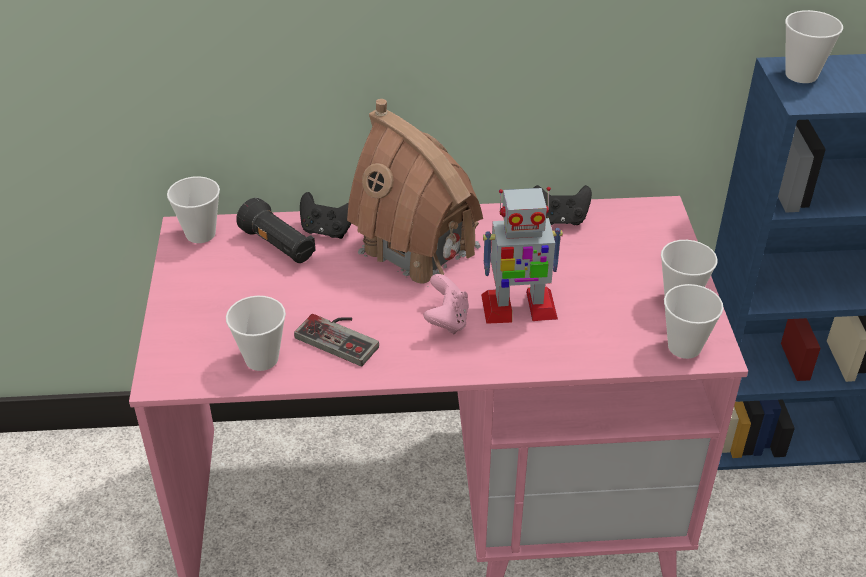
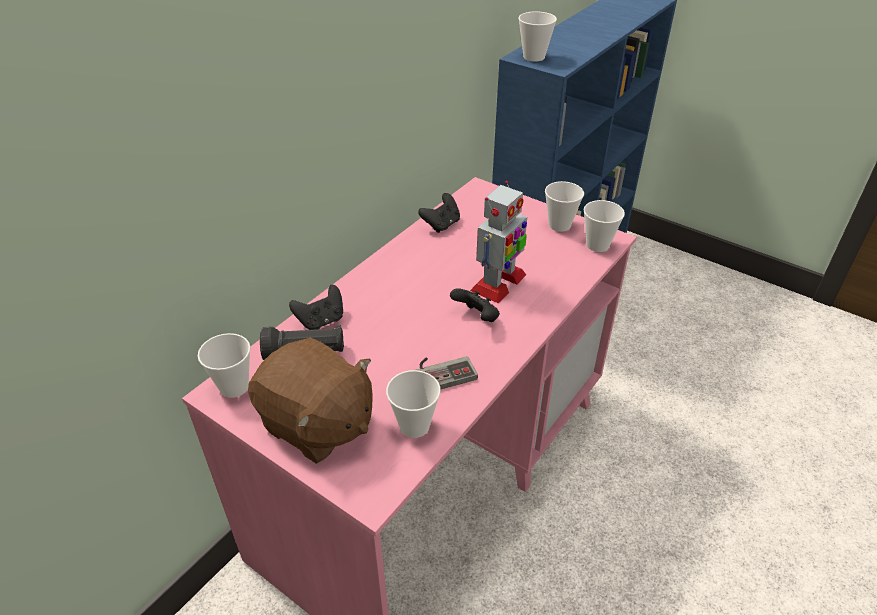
camera: 50 degrees left, 0 degrees up
(206, 302) = (317, 424): none -> brown plush toy
(418, 248) = (393, 291): toy house -> none
(447, 320) = (476, 317): pink game controller -> black game controller

